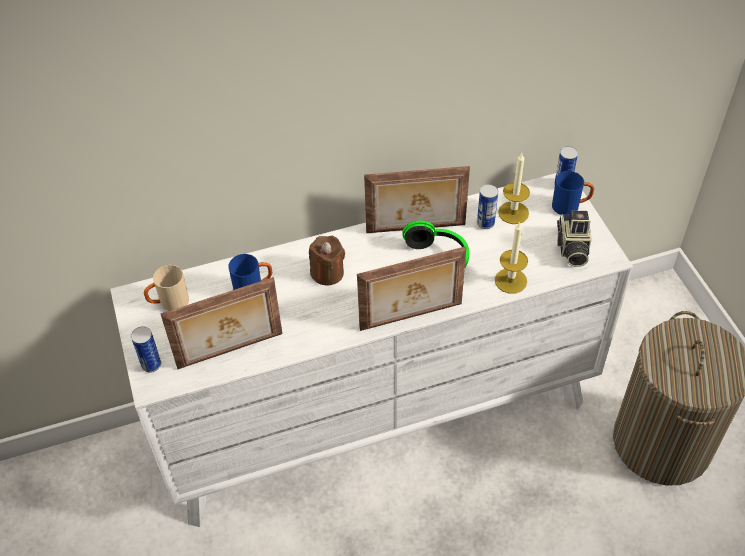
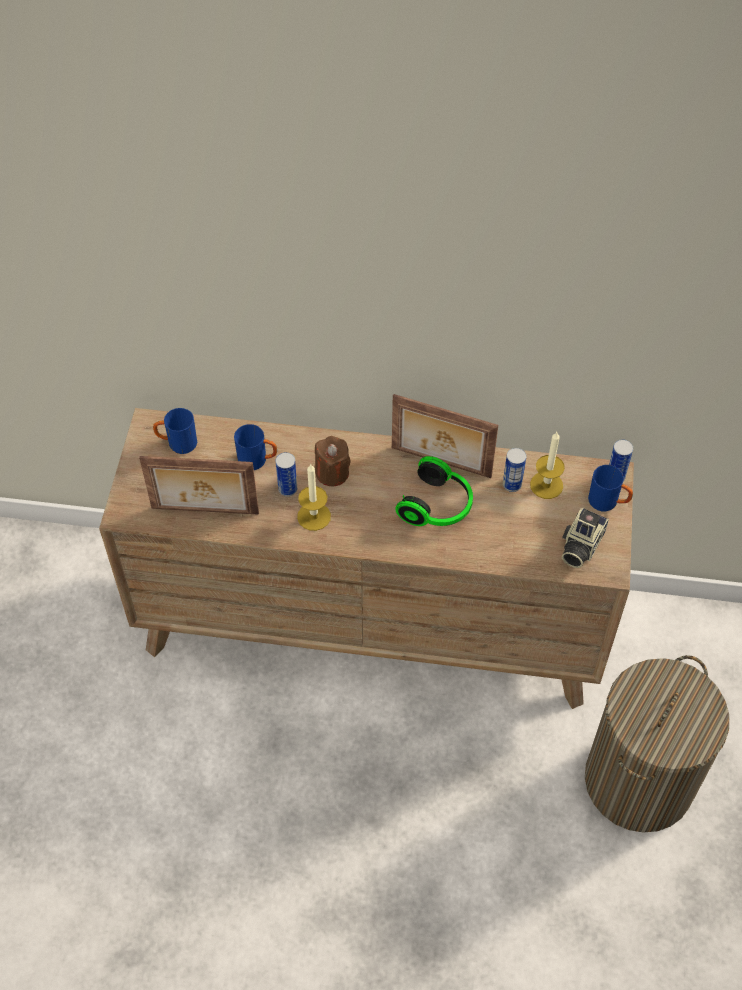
camera: 25 degrees right, 5 degrees up
(151, 365) = (132, 495): can -> can (287, 489)
(169, 303) = (177, 443): beige mug -> blue mug
(377, 413) = (371, 624): white dresser -> brown dresser
(411, 318) = (382, 549): picture frame -> none
(510, 280) = (498, 553): candle -> candle (314, 516)

